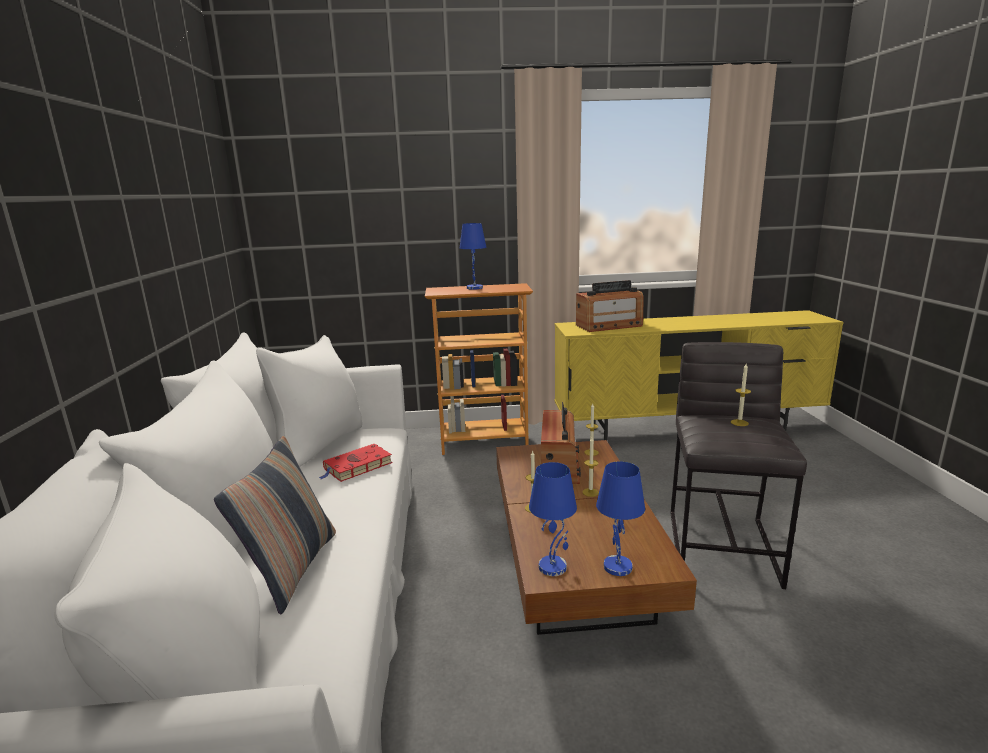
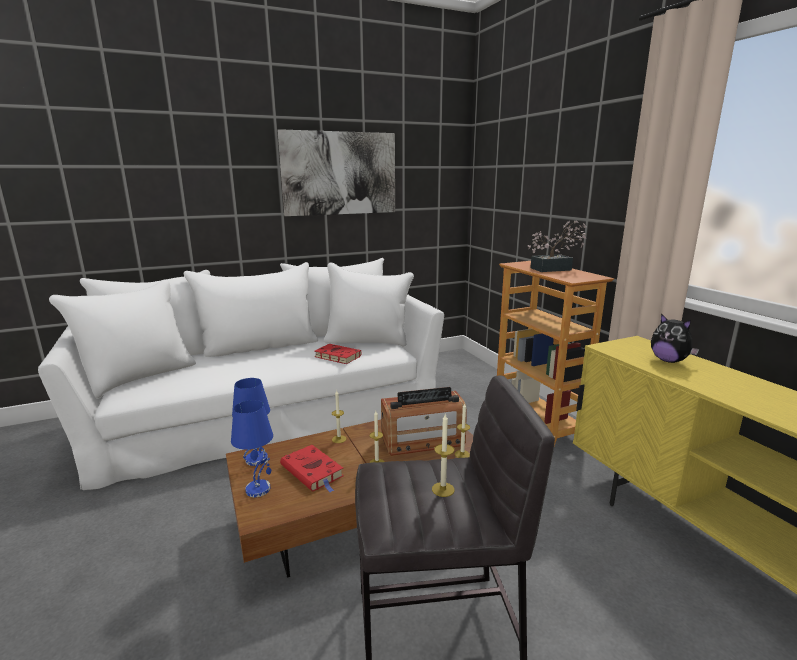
camera: 70 degrees right, 0 degrees up
(144, 208) = (340, 173): none -> picture
(292, 569) = (219, 369): pillow -> none
(475, 288) = (555, 269): blue table lamp -> potted plant
(594, 529) = (313, 472): none -> red book
(609, 326) = (669, 361): radio -> plush toy

